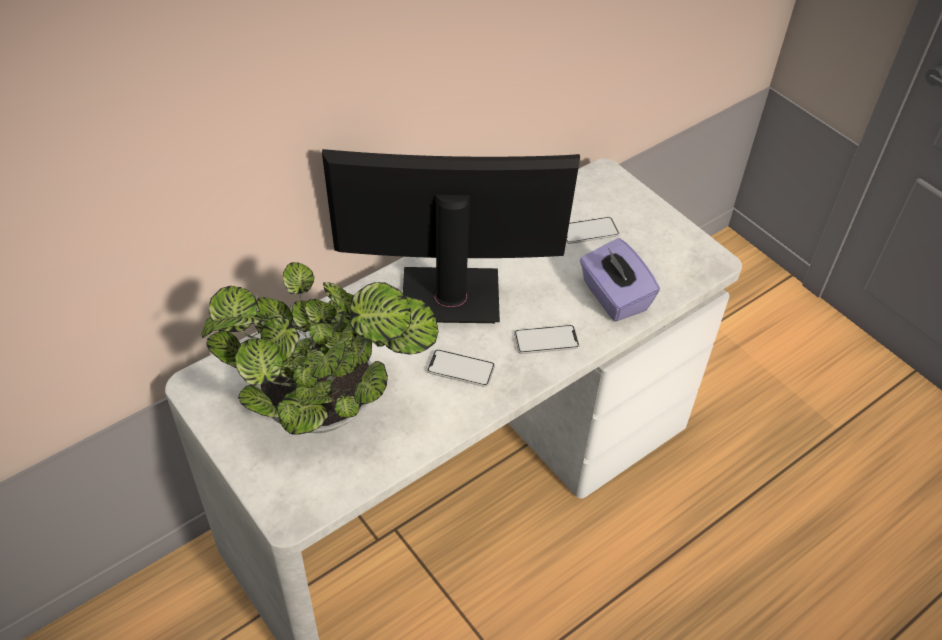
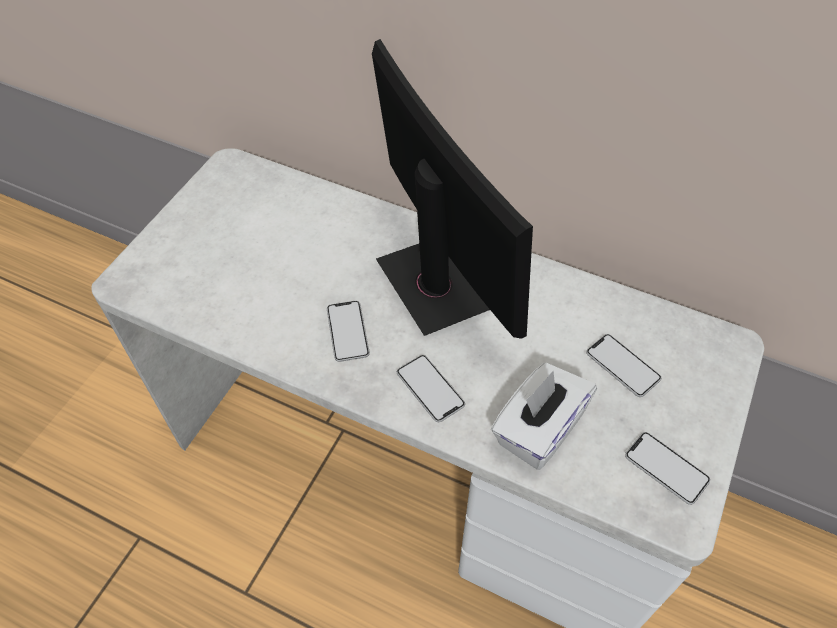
camera: 65 degrees right, 5 degrees up
(330, 408) = (248, 257): potted plant -> none
(613, 297) = (538, 429): purple tissue box -> white tissue box
(676, 250) = (666, 468): none -> phone

